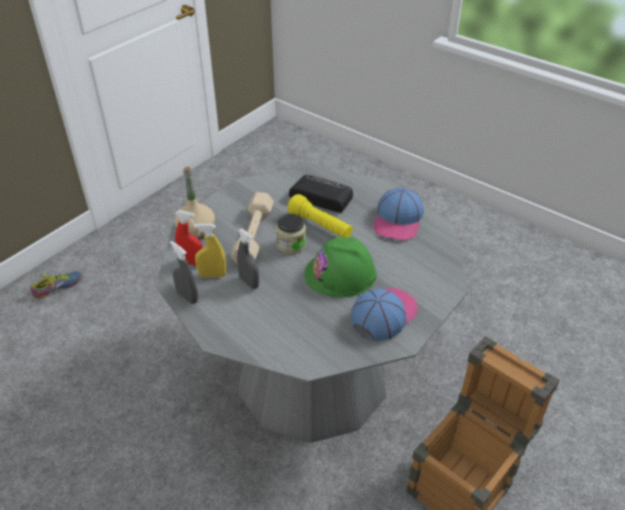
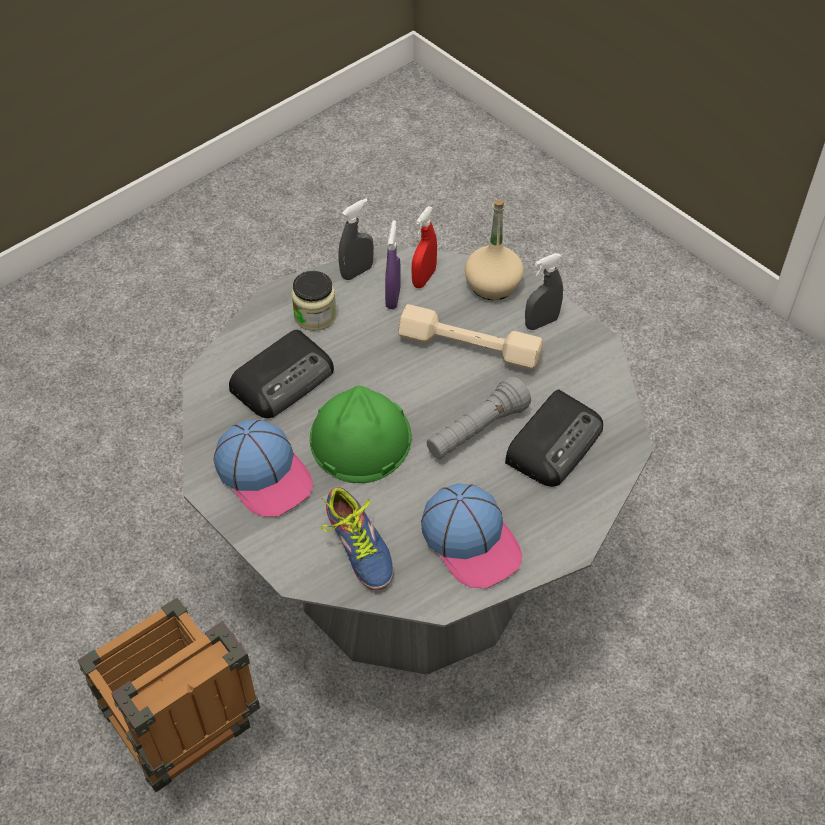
camera: 100 degrees right, 10 degrees up
(59, 288) = (633, 274): shoe -> shoe (356, 549)
(212, 275) = (393, 297): yellow spray bottle -> purple spray bottle
(249, 282) = (369, 334): grey spray bottle -> grey spray bottle (541, 322)
(291, 245) = (437, 388): jar -> jar (315, 315)
(299, 319) = (284, 379): none -> radio
(320, 226) = (476, 431): yellow flashlight -> grey flashlight
(398, 221) = (471, 541): cap -> cap turned 150 degrees counterclockwise

